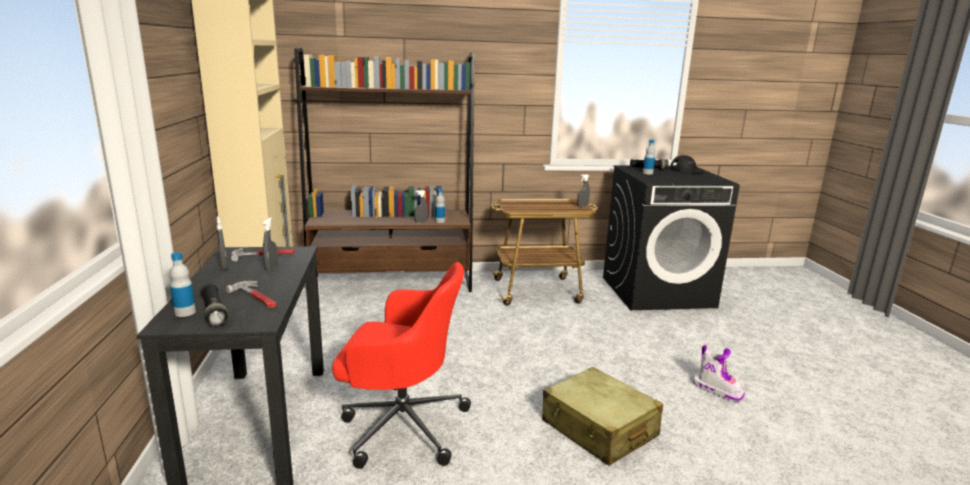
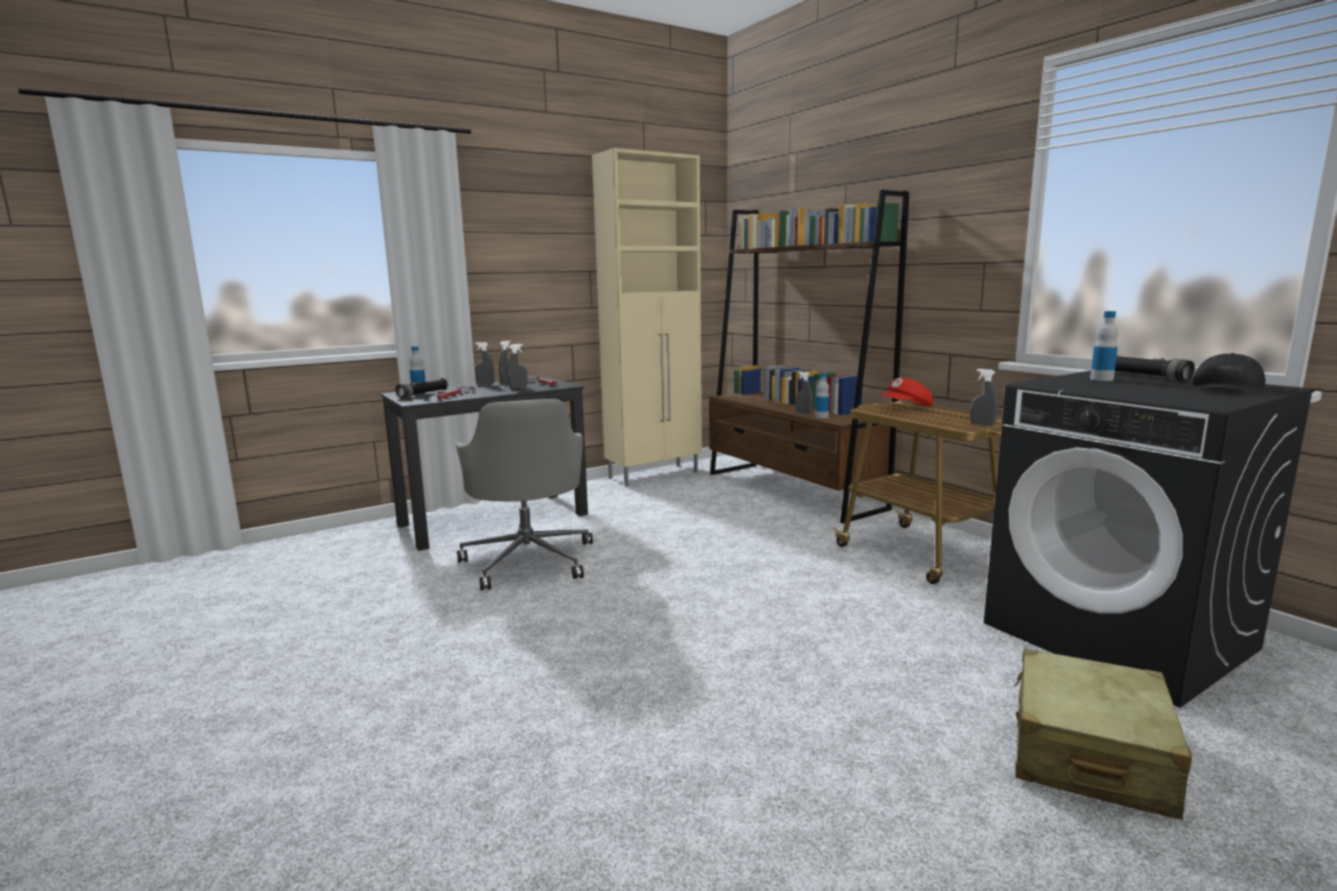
camera: 65 degrees right, 5 degrees down
(209, 276) = (485, 384): none -> grey spray bottle
(401, 425) = (529, 560): red office chair -> grey office chair
(518, 203) = (906, 407): none -> red cap
(599, 429) = (602, 651): beige suitcase -> beige suitcase (1088, 754)
(717, 390) = (808, 733): boot -> none

